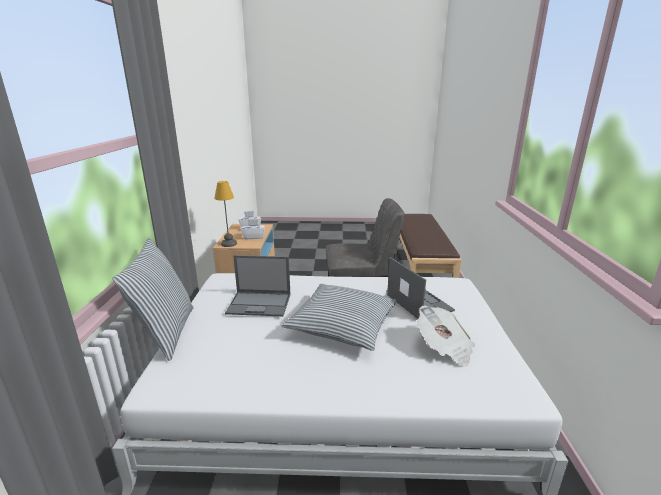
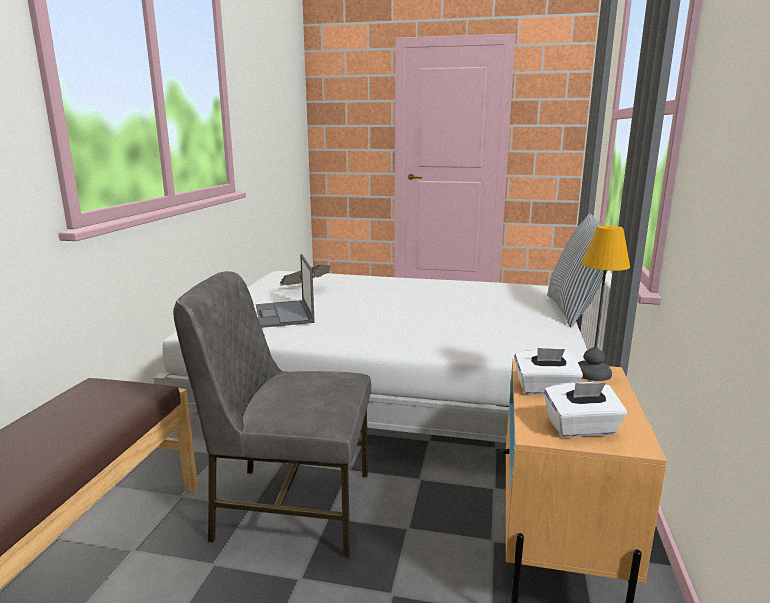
camera: 170 degrees left, 5 degrees down
(260, 304) = (482, 318): laptop -> none
(342, 324) = (387, 302): pillow -> none

